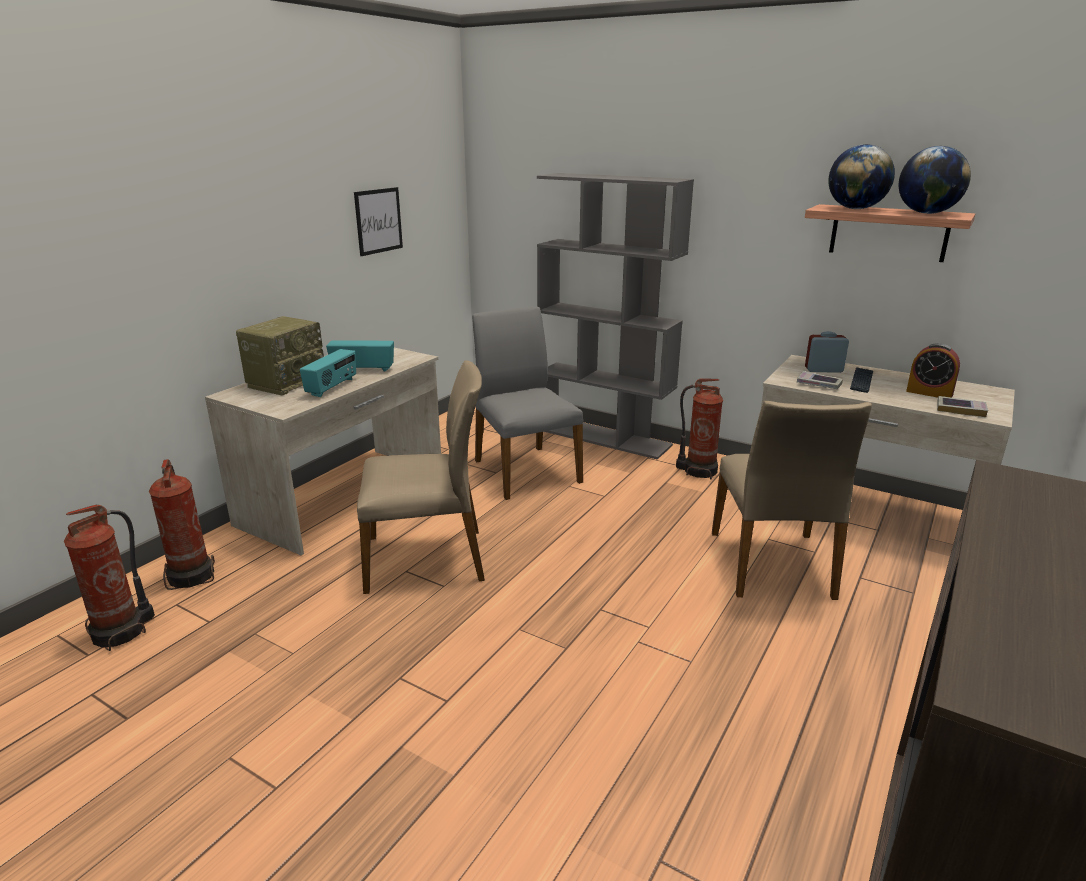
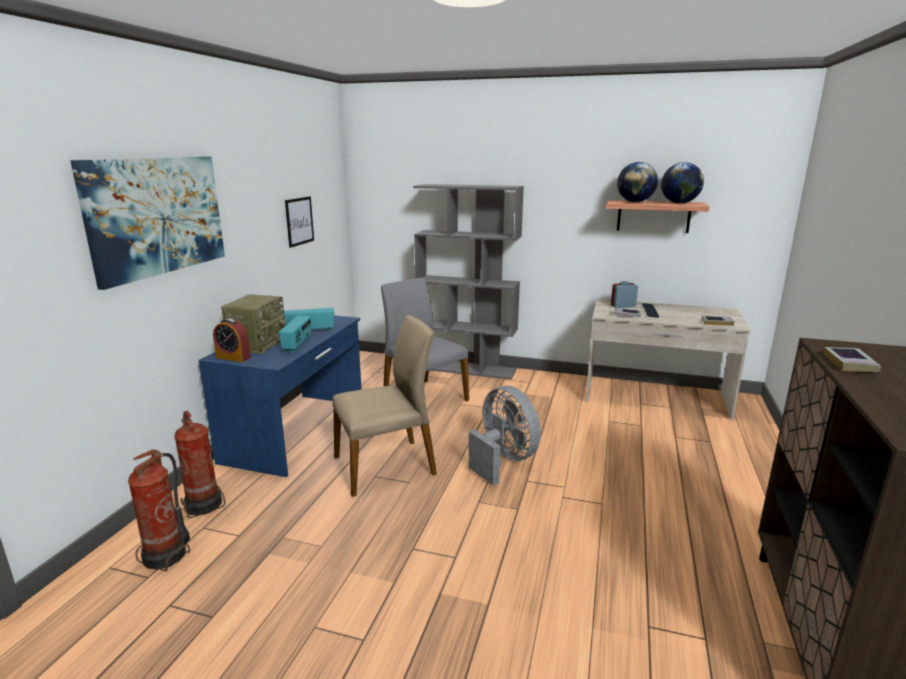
camera: 15 degrees left, 5 degrees down
(143, 210) = (157, 216): none -> picture
(345, 496) = (297, 431): beige desk -> blue desk
(583, 575) = (503, 460): none -> grey fan
(698, 470) = (542, 384): fire extinguisher -> none
(772, 565) = (620, 436): beige chair -> none
(929, 393) = (693, 314): alarm clock -> alarm clock (233, 357)
(1019, 519) = (849, 363): none -> book

